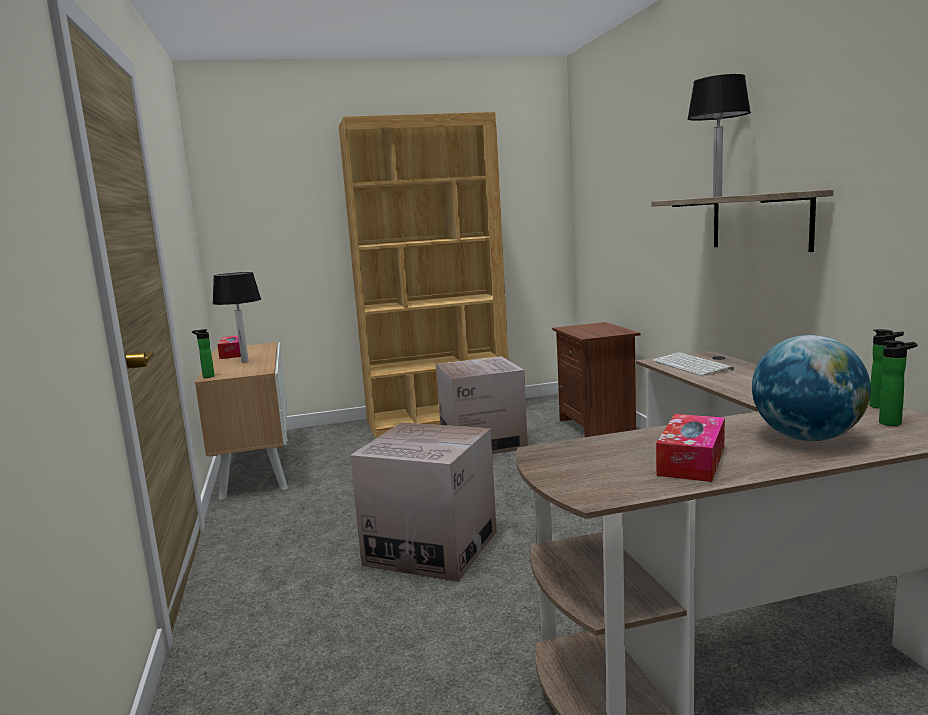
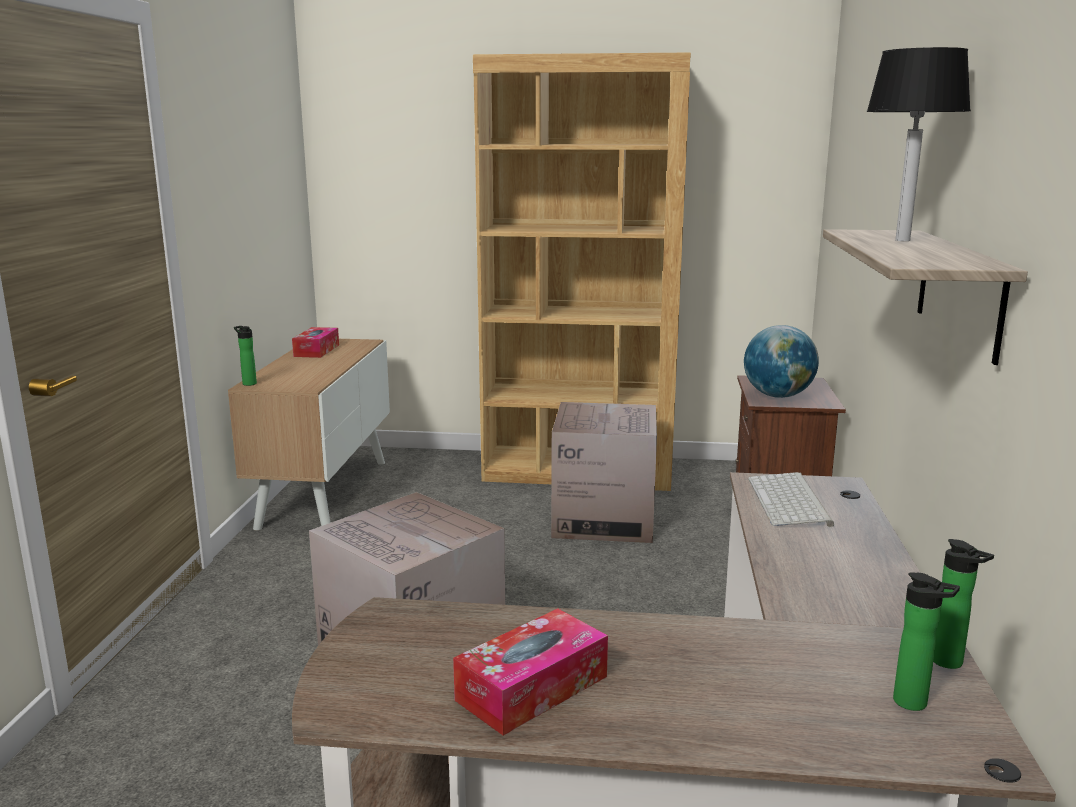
camera: 20 degrees right, 5 degrees up
(244, 361) = (312, 366): table lamp -> none
(807, 438) = (743, 694): globe -> globe (778, 396)

